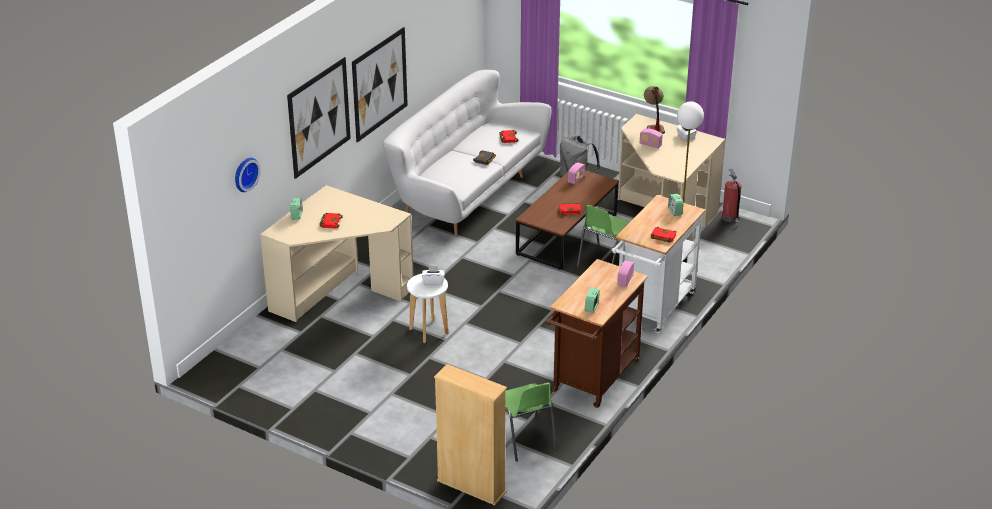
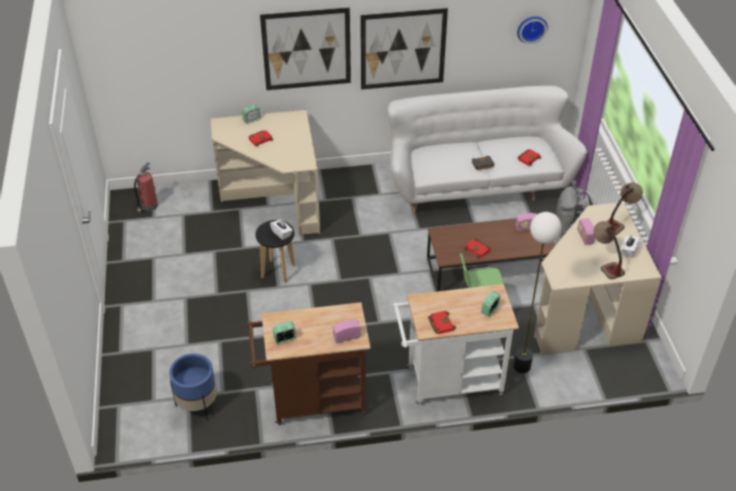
camera: 50 degrees right, 10 degrees up
(244, 174) = (196, 62): wall clock -> wall clock (531, 28)
(429, 331) = (278, 271): white stool -> black stool
(471, 486) = (114, 407): beige bookcase -> none
(525, 439) = (197, 405): green chair -> blue planter
(686, 151) = (605, 264): none -> table lamp
(730, 218) = (643, 355): fire extinguisher -> fire extinguisher (149, 206)

